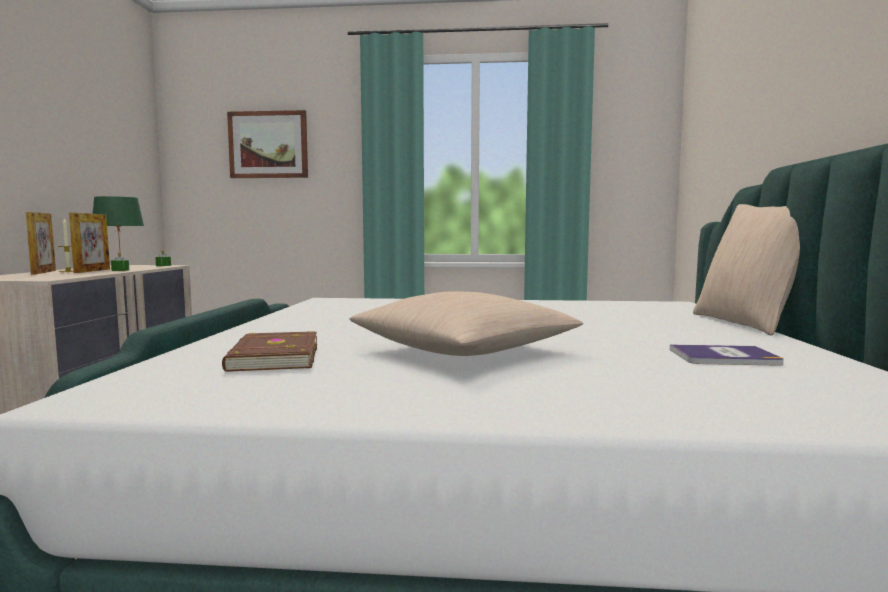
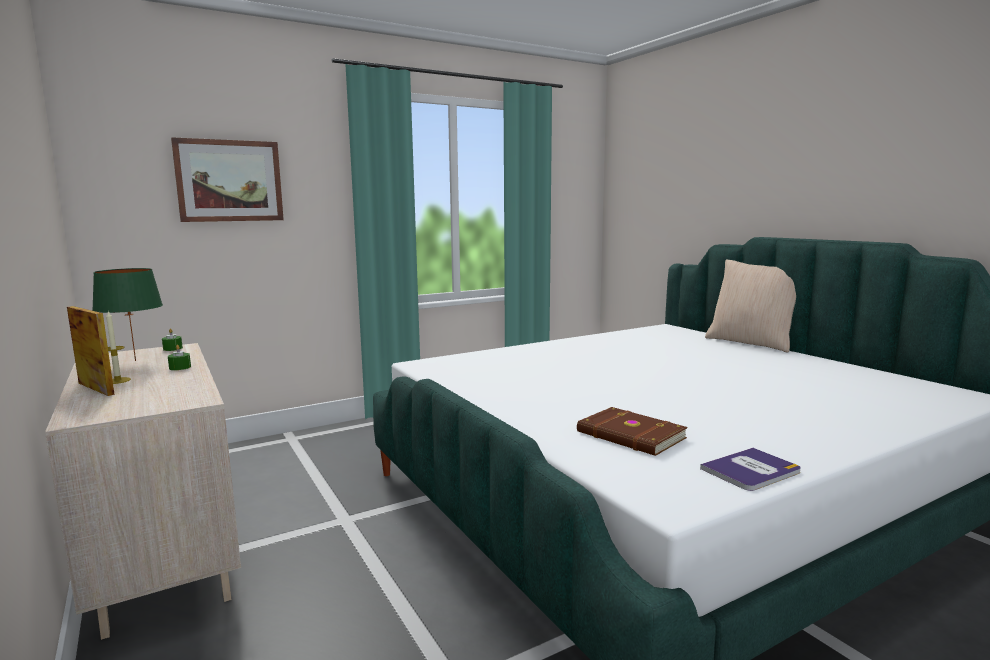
camera: 35 degrees left, 5 degrees up
(92, 271) = (149, 374): picture frame -> none
(465, 350) = (703, 399): beige pillow -> none
(724, 357) = (817, 375): book -> book (751, 470)

